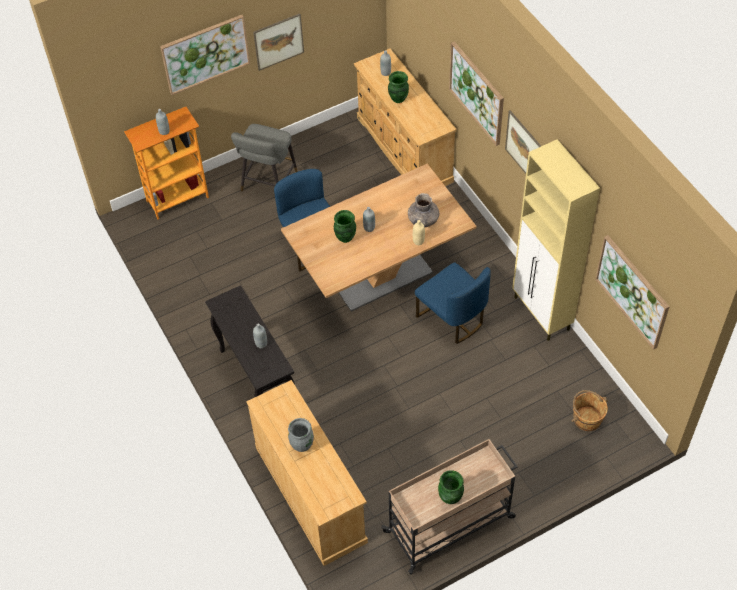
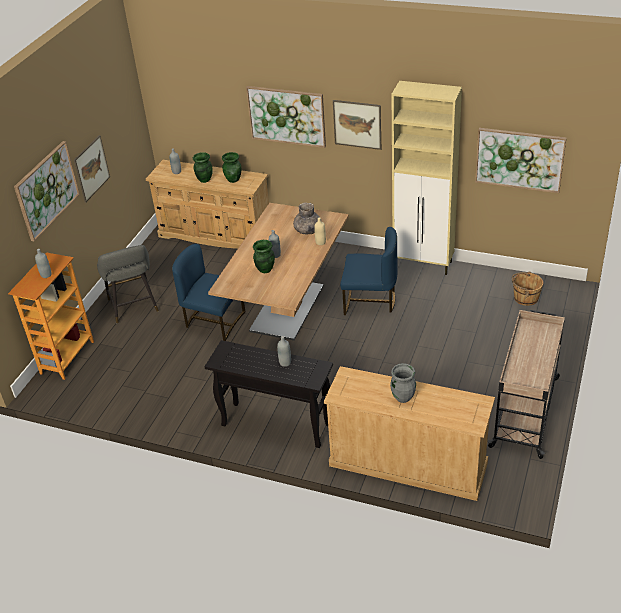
camera: 40 degrees left, 15 degrees down
(450, 497) = (539, 361): green vase -> green vase (233, 179)

